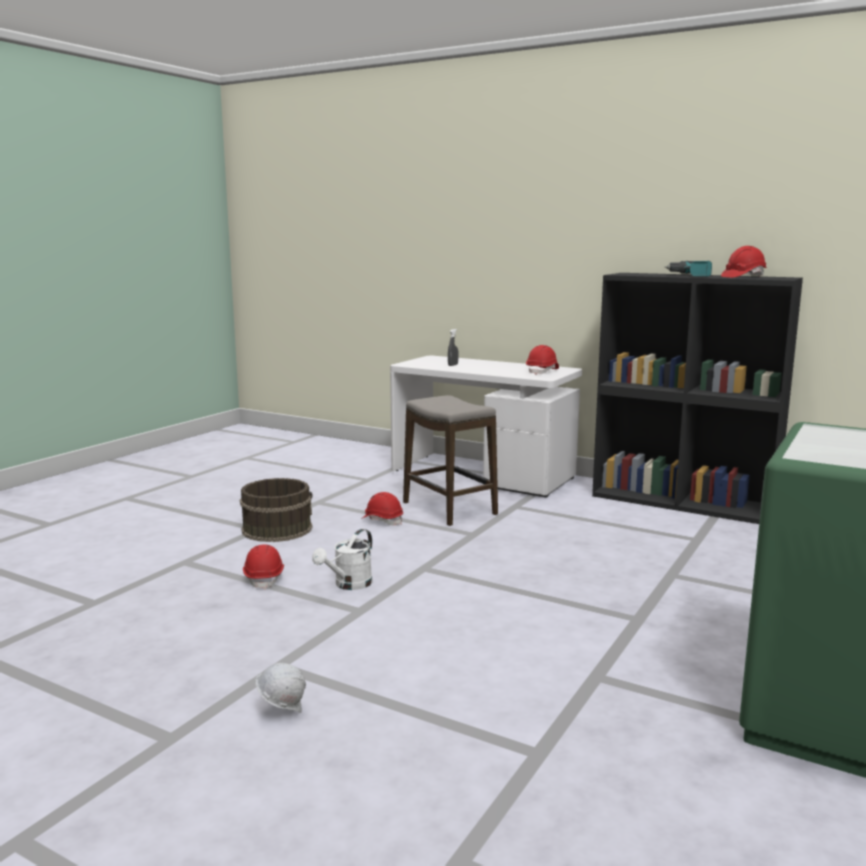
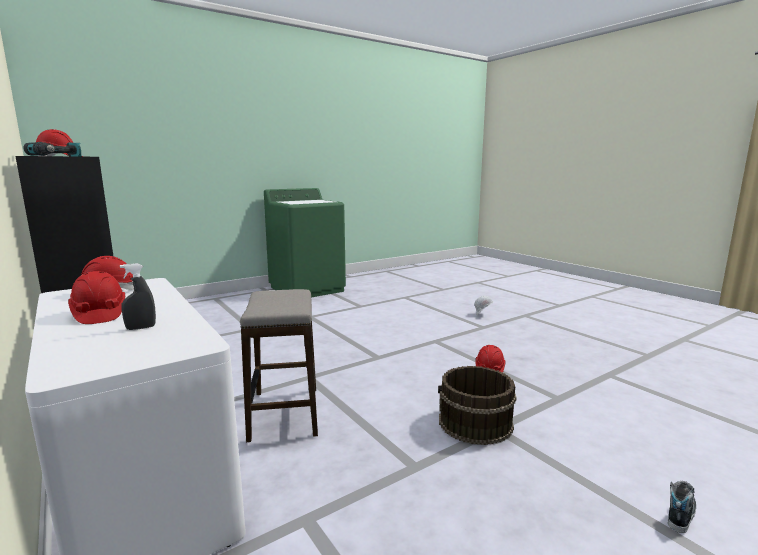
camera: 155 degrees left, 0 degrees up
(138, 512) = (680, 513): none -> shoe
(349, 585) = (433, 355): white watering can -> none
(382, 520) = (365, 411): red hard hat -> red hard hat (99, 314)

